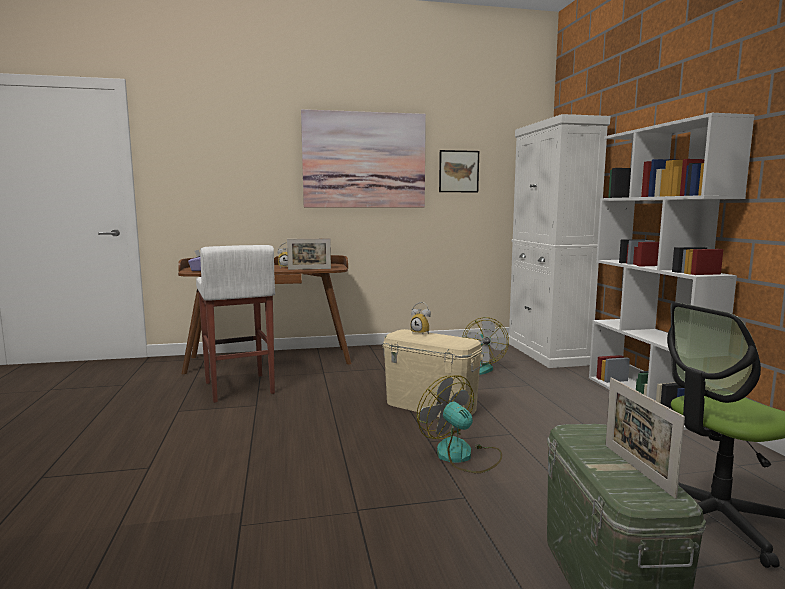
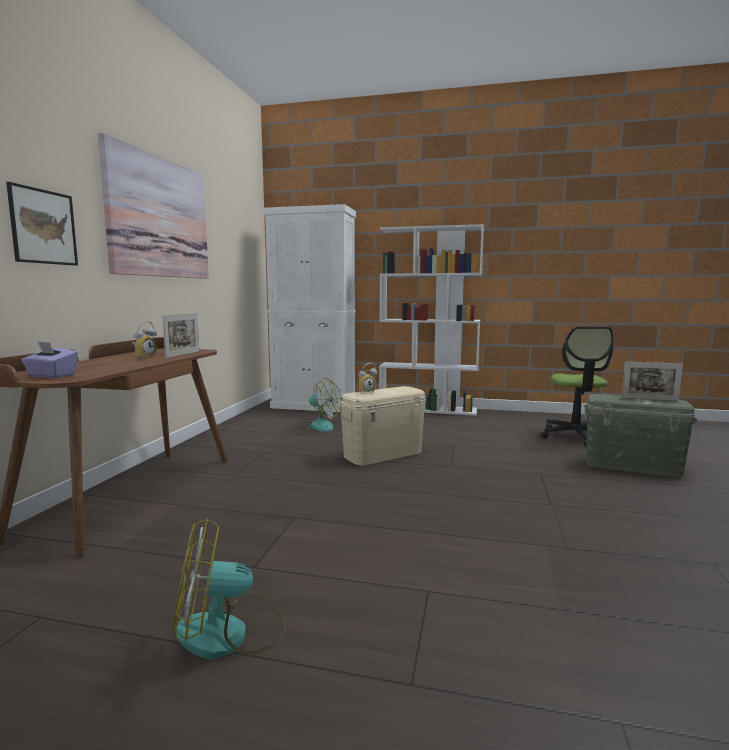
camera: 65 degrees left, 0 degrees up
(238, 388) = (218, 522): white stool -> none
(458, 171) = (222, 242): picture -> picture (43, 227)
(462, 456) = (481, 463): fan -> fan (229, 634)

